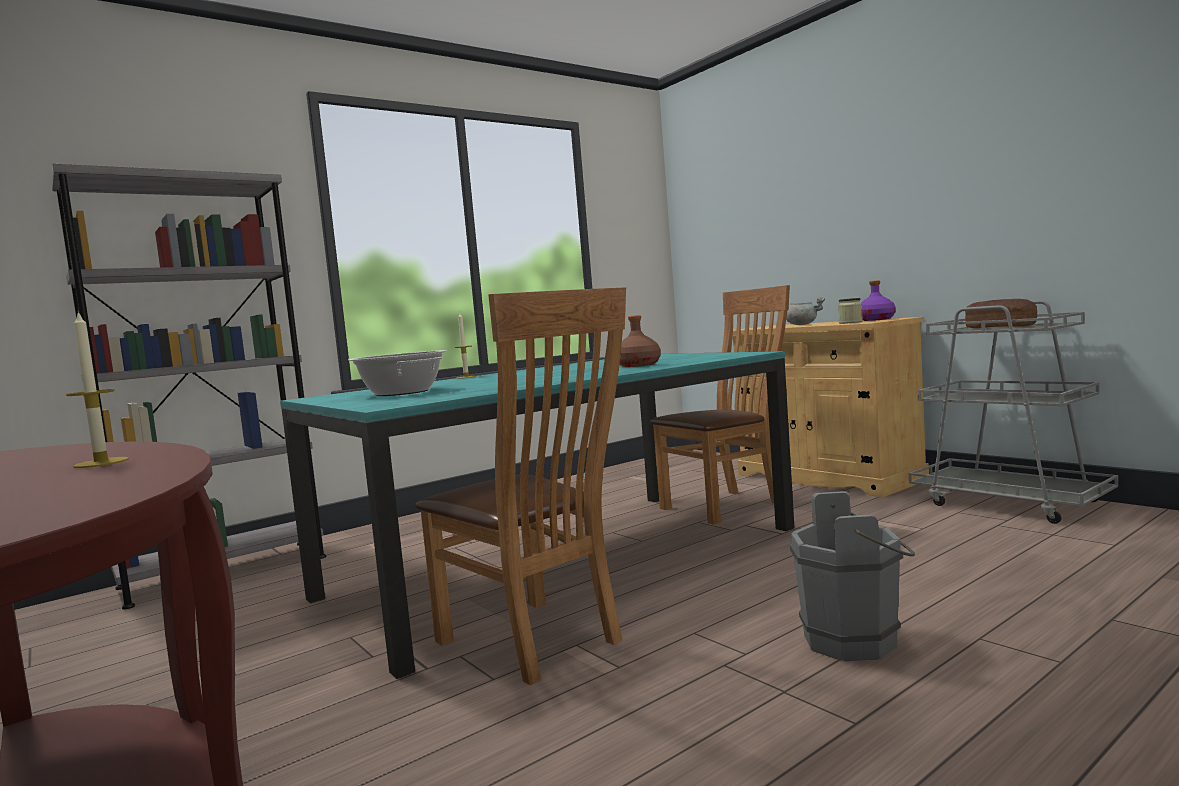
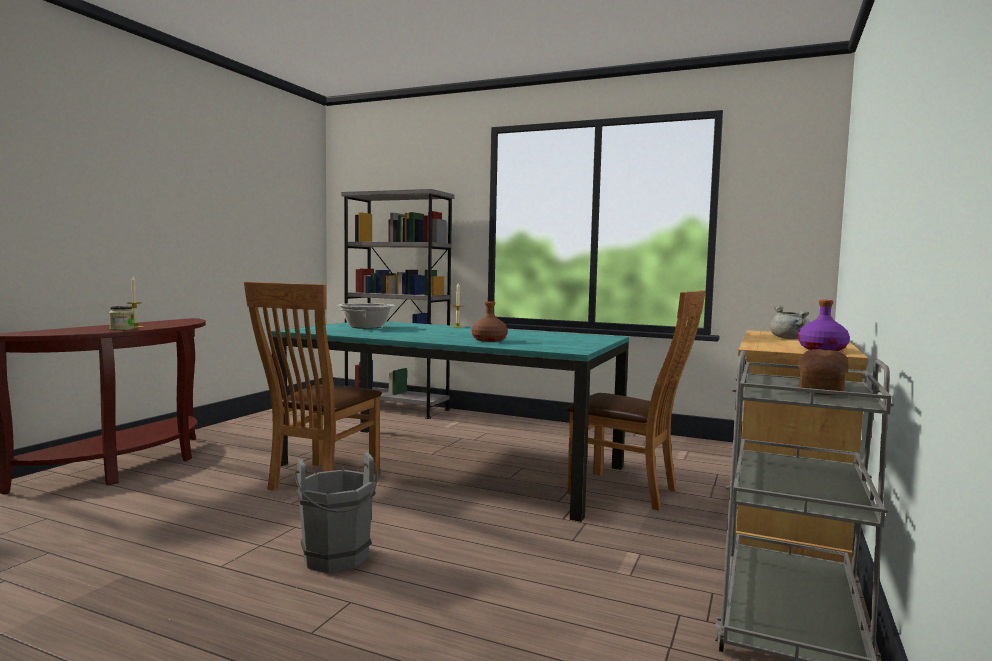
camera: 60 degrees right, 0 degrees up
(850, 322) = (769, 345): jar -> jar (122, 329)

